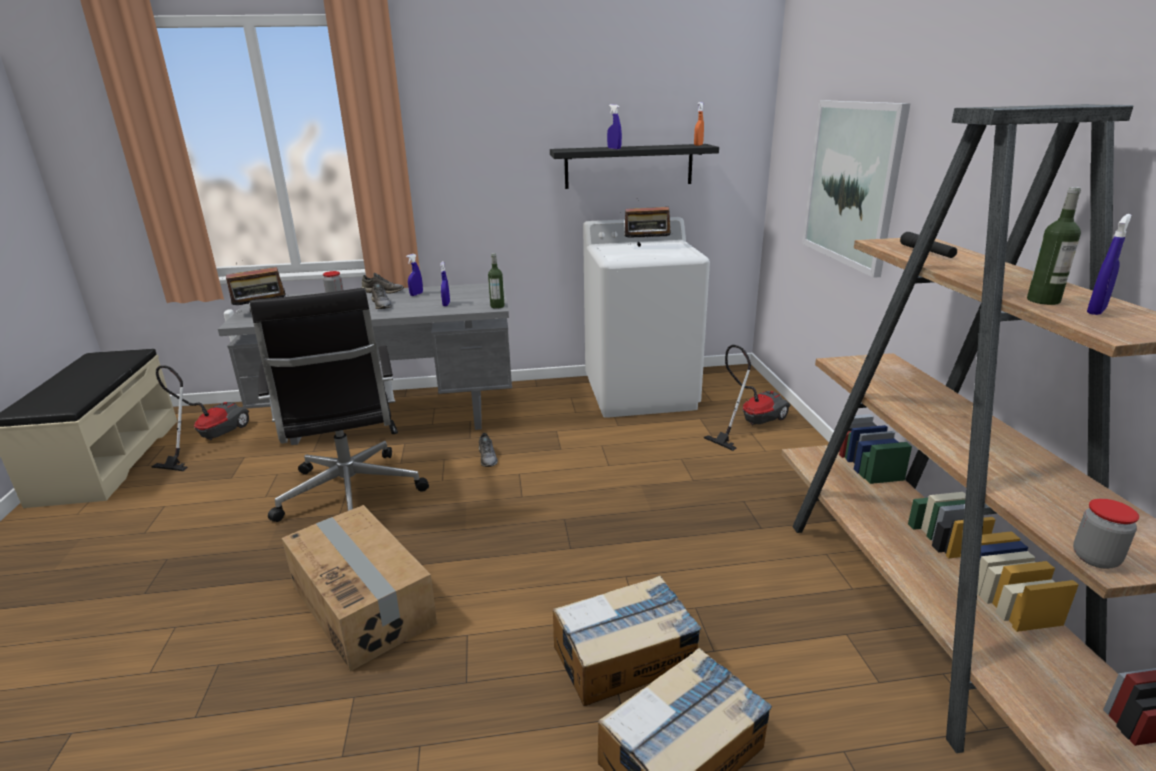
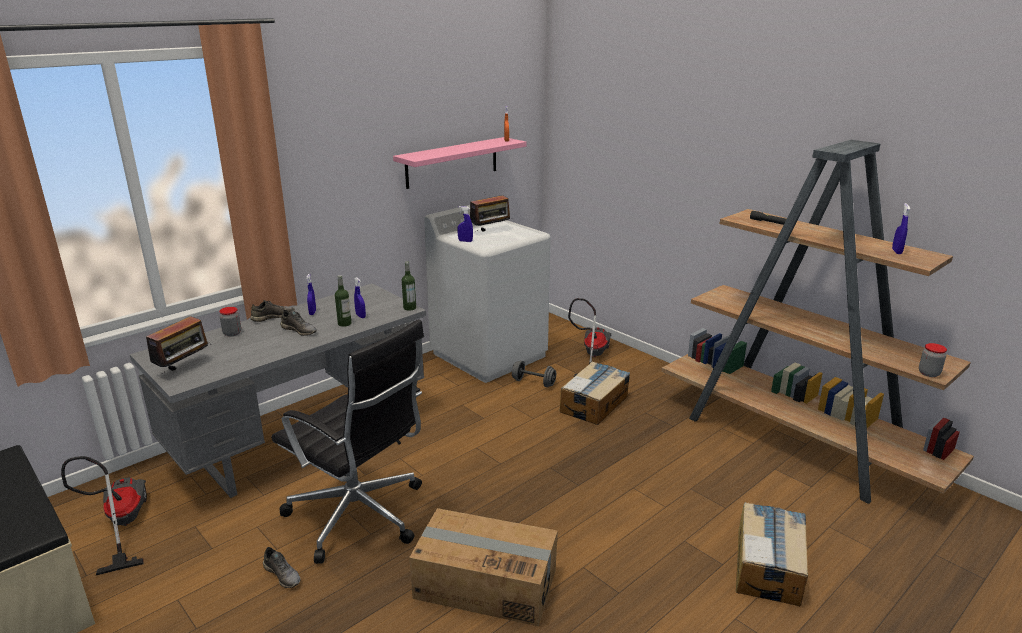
camera: 35 degrees left, 0 degrees up
(488, 458) = (436, 444): grey shoe -> grey shoe (283, 574)
(614, 149) = (453, 151): blue spray bottle -> blue spray bottle (465, 241)
(625, 656) = (687, 533): cardboard box -> cardboard box (594, 403)
(628, 166) = (452, 162): black shelf -> pink shelf
(652, 431) = (533, 382): none -> grey dumbbell
(851, 183) = (650, 168): picture -> none
(1043, 300) = (870, 249): bottle -> bottle (344, 323)

